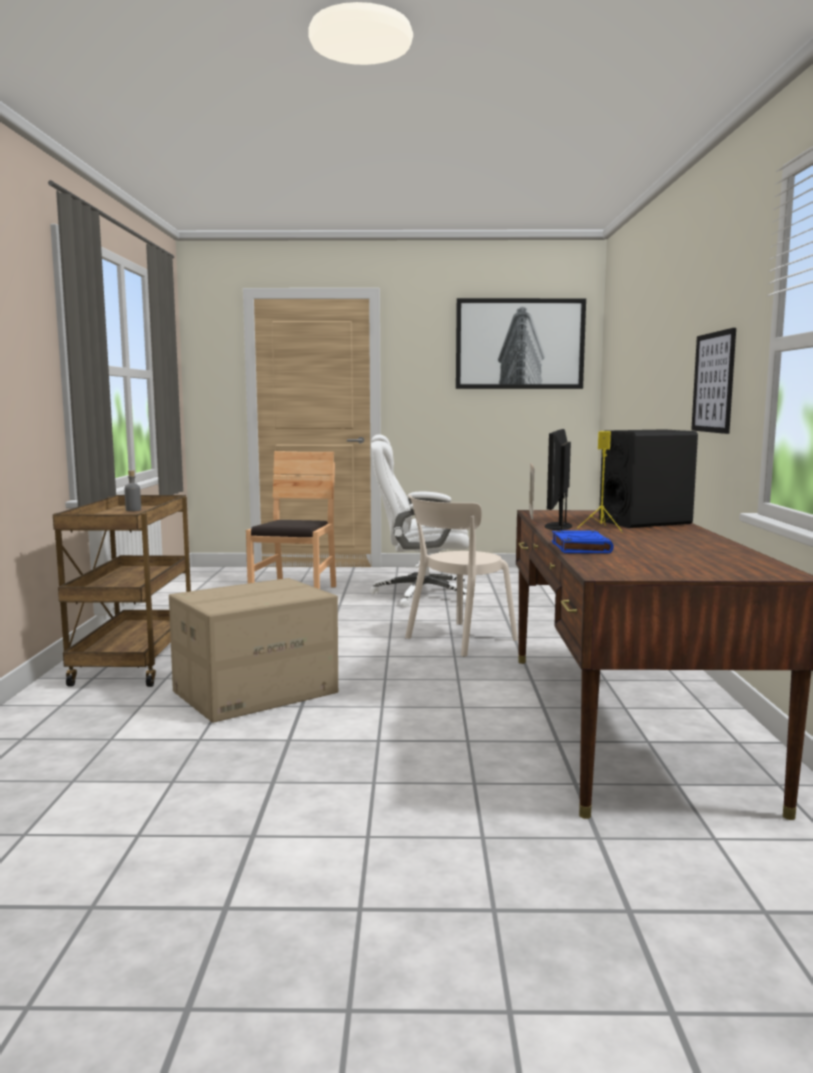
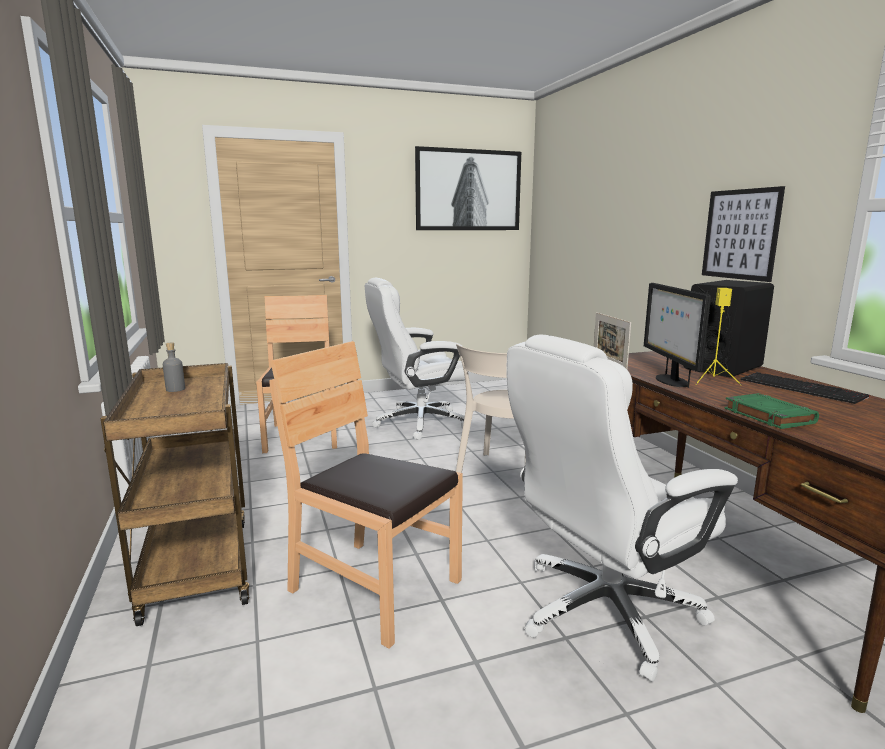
camera: 20 degrees left, 5 degrees up
(255, 692) = (374, 587): cardboard box -> brown chair
(432, 732) = (603, 611): none -> white office chair
(580, 547) = (767, 416): blue book -> green book
(682, 537) = (803, 388): none -> keyboard

